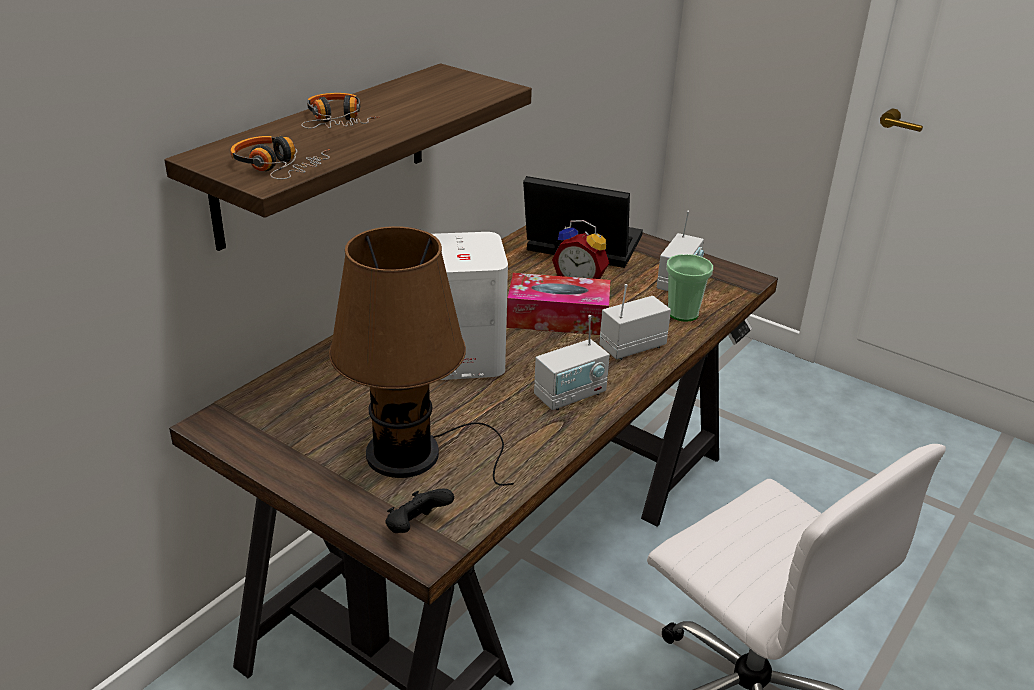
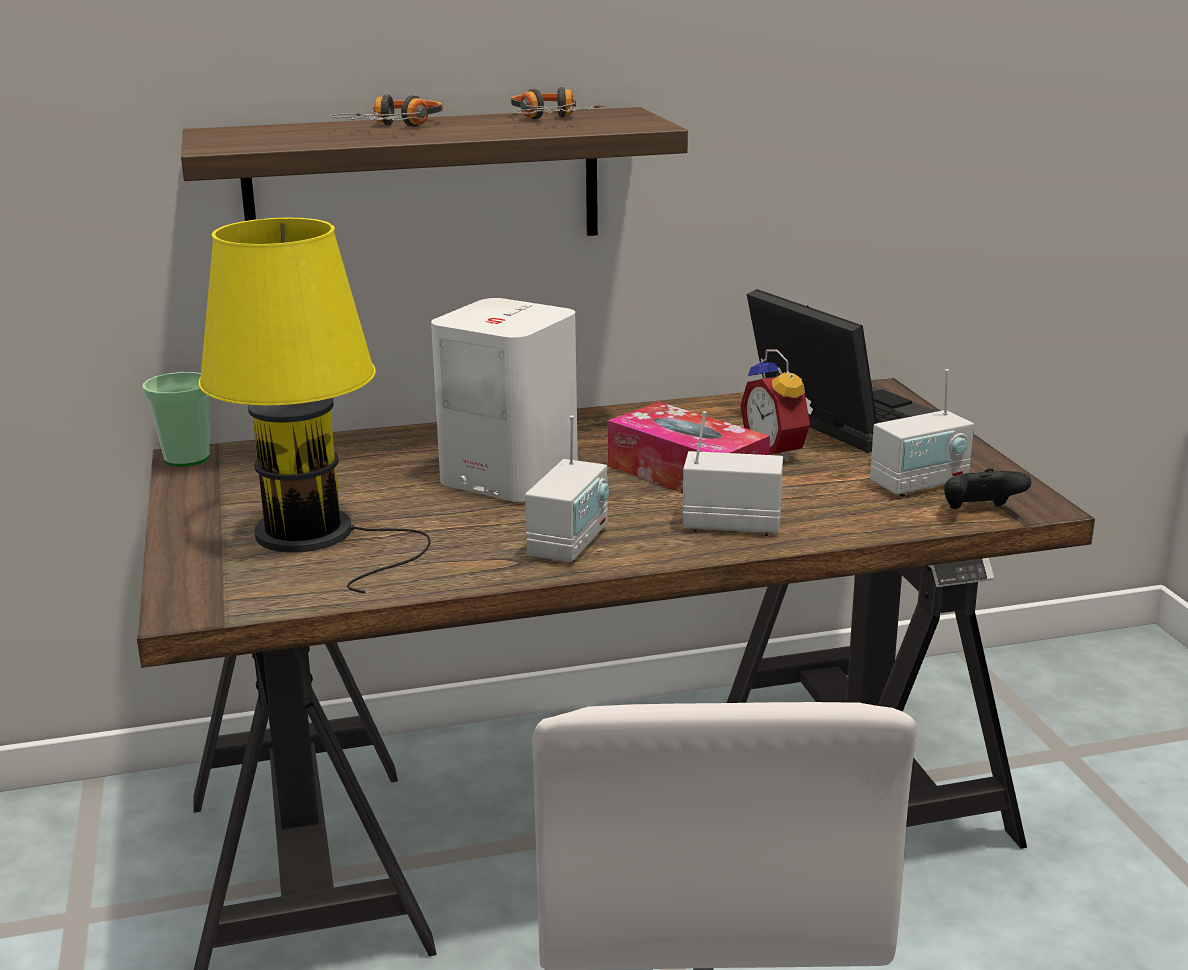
camera: 40 degrees right, 10 degrees down
(279, 168) = (251, 143): headphones -> headphones (550, 119)
(412, 454) = (313, 535): brown table lamp -> yellow table lamp
(416, 527) = (210, 590): black game controller -> black game controller (980, 512)
(570, 395) = (569, 543): radio -> radio turned 75 degrees counterclockwise
(683, 313) = (866, 514): cup -> cup (187, 458)

